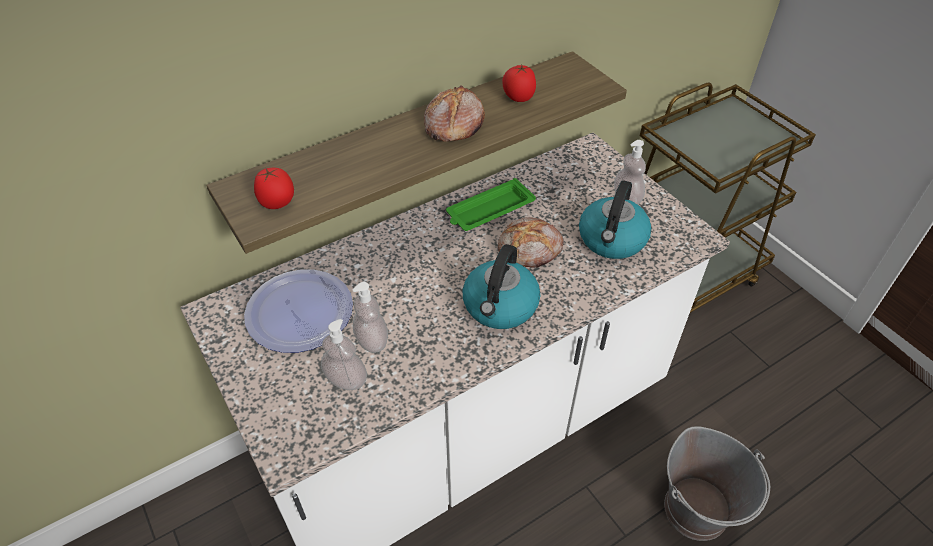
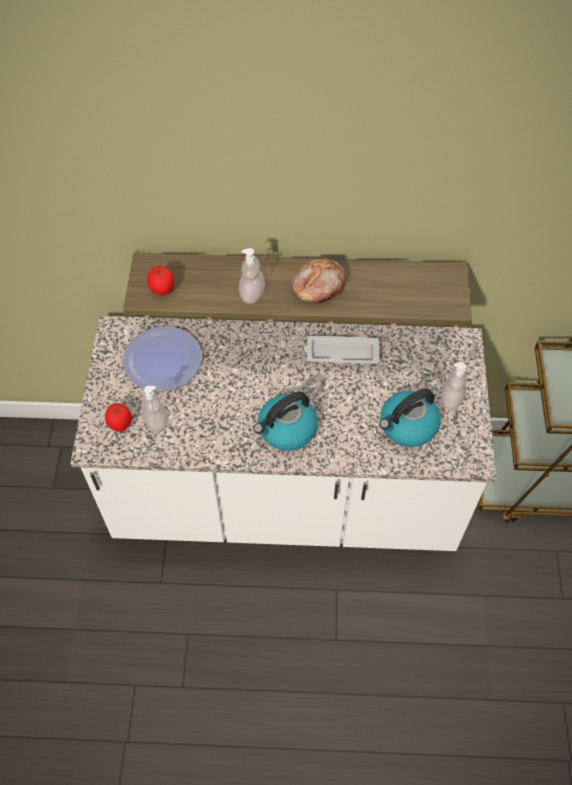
camera: 35 degrees right, 10 degrees up
(372, 340) = (190, 405): soap dispenser -> soap dispenser (252, 294)
(489, 210) = (341, 353): green tray -> white tray
(518, 98) = (383, 286): tomato -> tomato (120, 423)
(530, 249) = (343, 400): bread -> none
(697, 510) = (402, 658): grey bucket -> none

